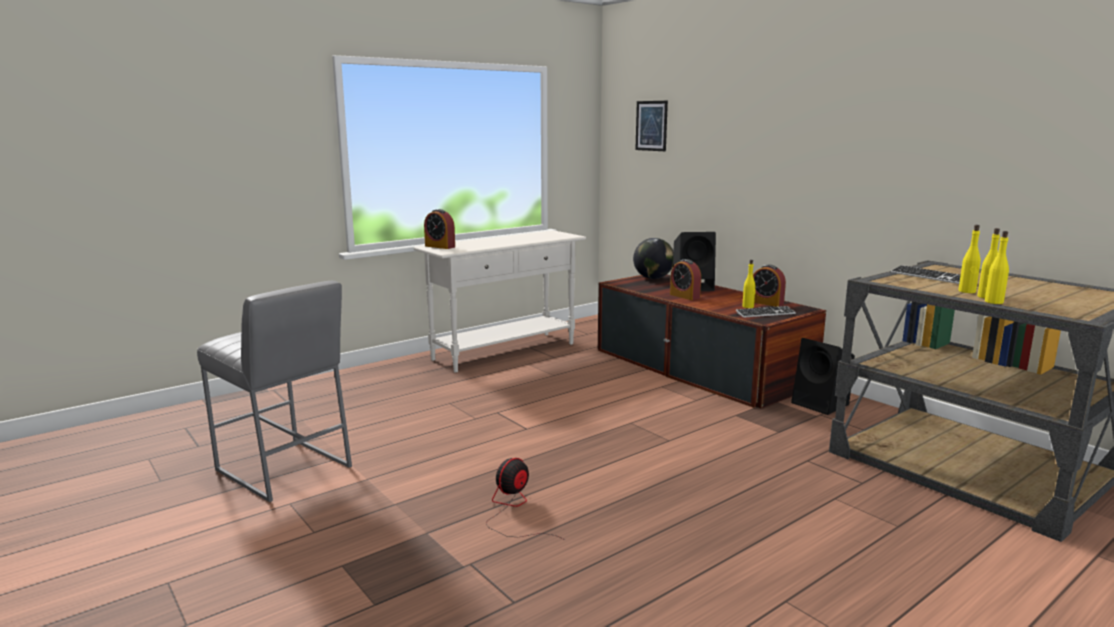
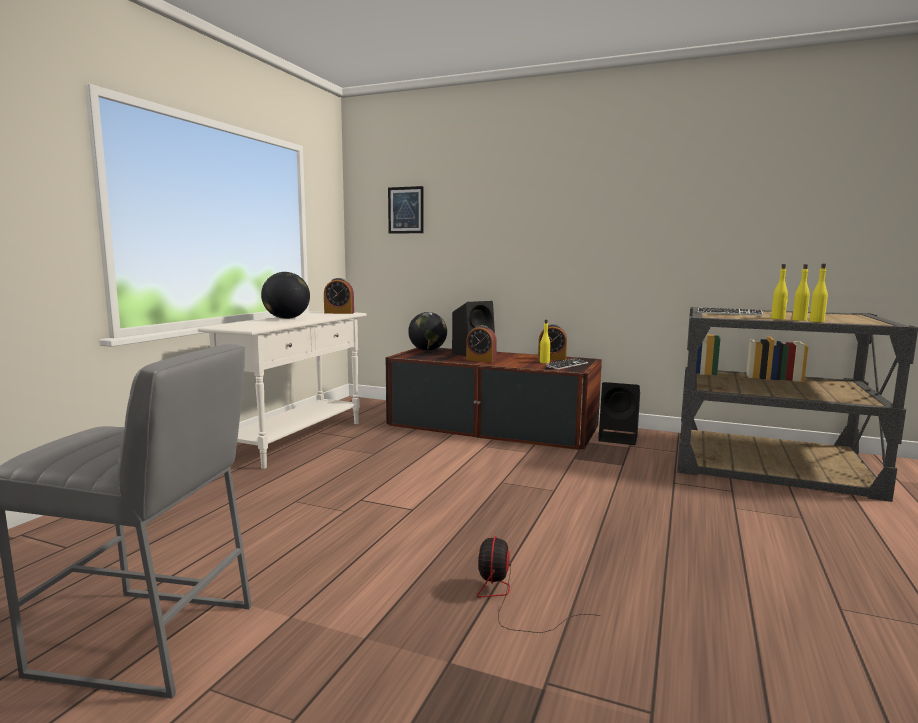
camera: 30 degrees left, 5 degrees down
(440, 246) = (232, 325): alarm clock -> alarm clock (339, 313)
(499, 240) = (286, 318): none -> globe

